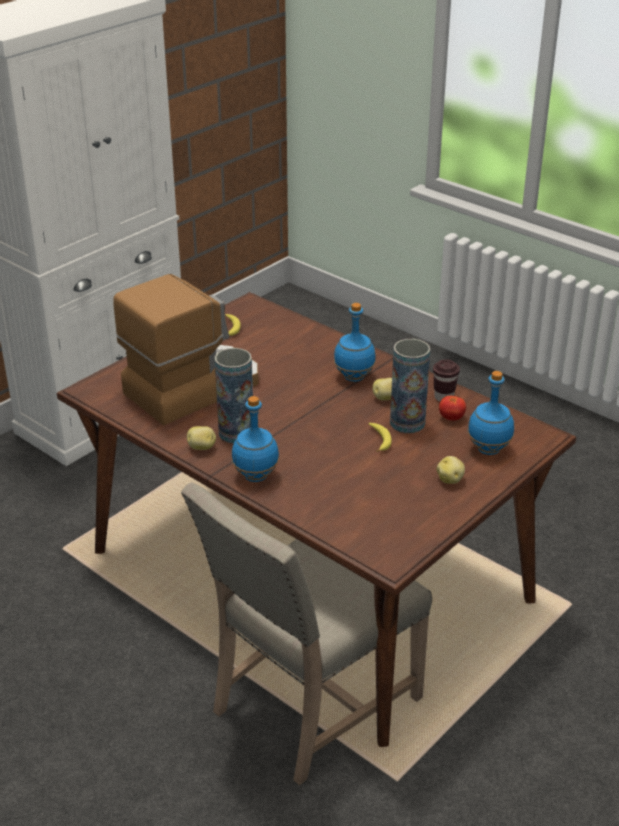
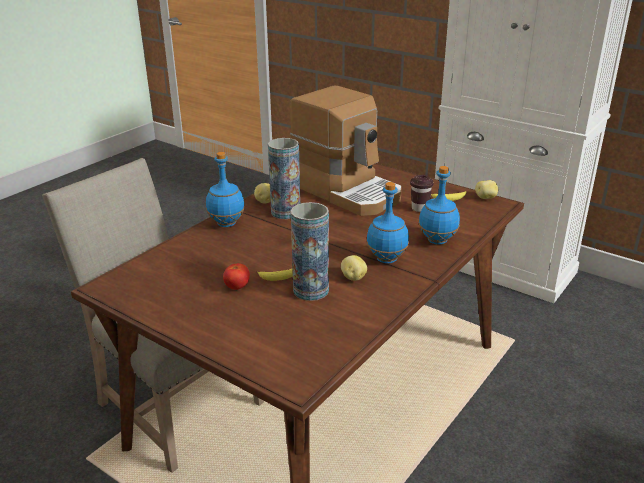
camera: 85 degrees right, 5 degrees down
(444, 397) = (363, 312): brown cup -> brown cup (419, 208)
(450, 479) = (215, 316): potato -> potato (486, 198)
(451, 418) = (324, 317): tomato -> tomato (237, 287)
(489, 449) = (267, 341): blue bottle -> blue bottle (438, 241)

